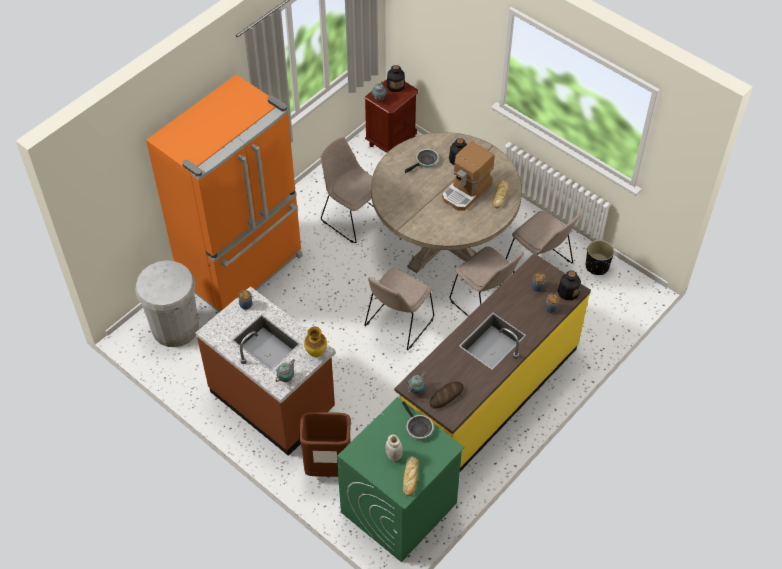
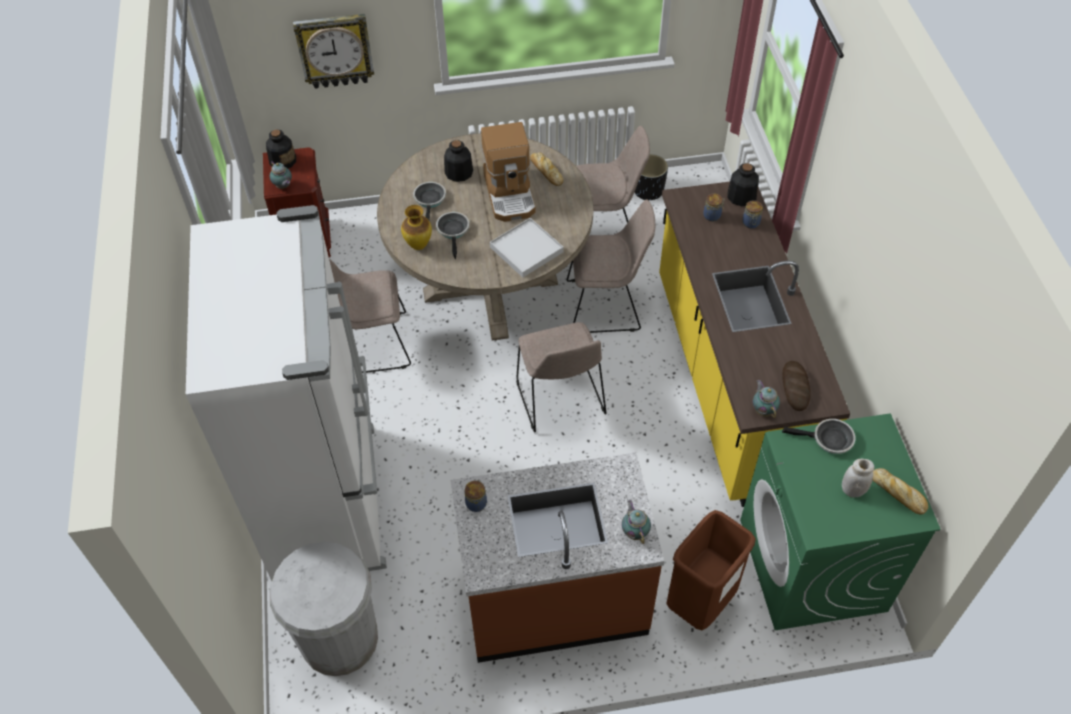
camera: 50 degrees left, 0 degrees up
(243, 270) = (329, 501): orange fridge -> white fridge
(316, 353) = (624, 475): vase -> vase (419, 245)
(414, 186) = (453, 231): none -> frying pan
(433, 224) = (526, 249): none -> white tray
(447, 44) = (335, 50): none -> wall clock

